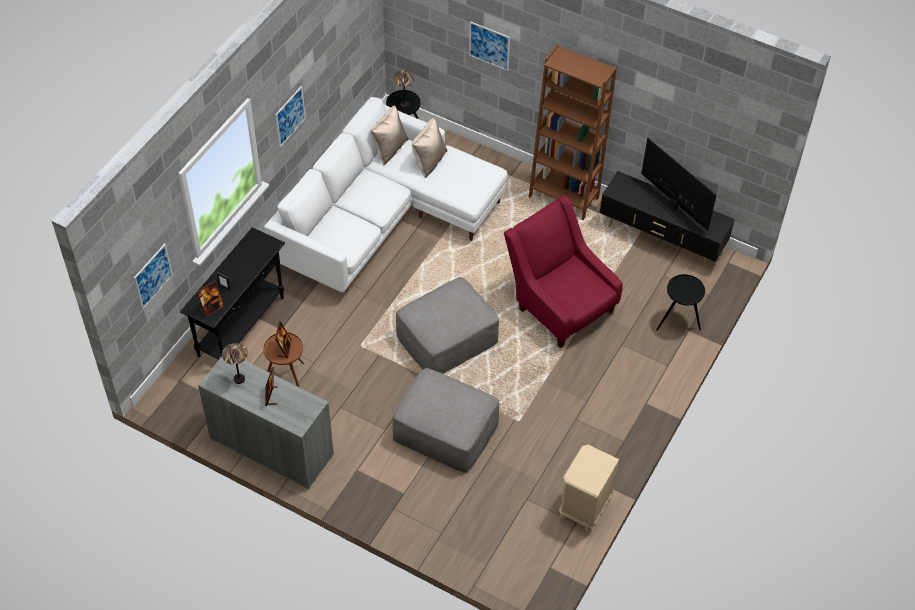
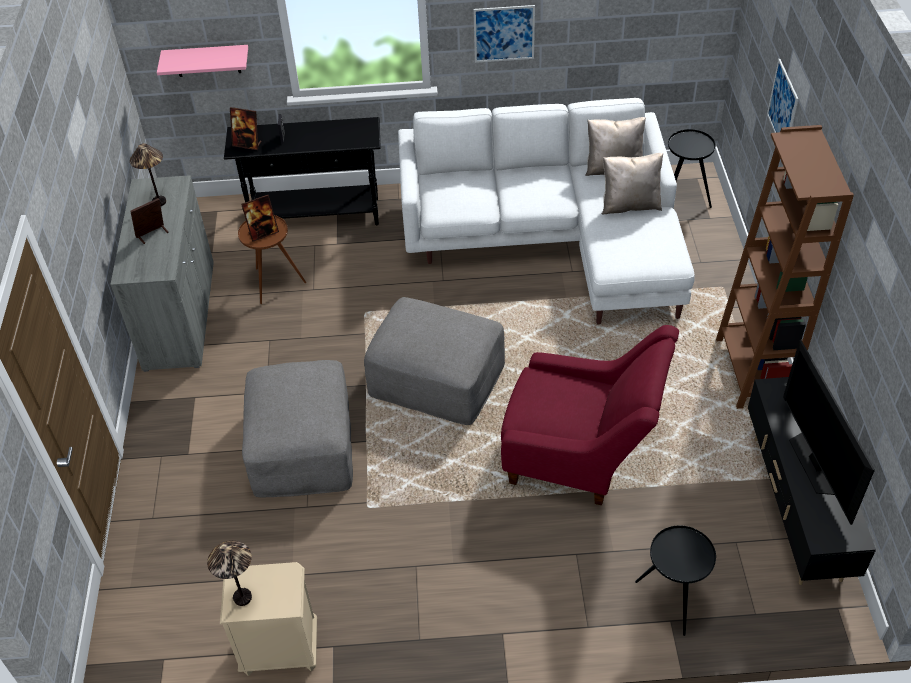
camera: 60 degrees right, 5 degrees down
(153, 276) = (207, 61): picture -> pink shelf
(404, 105) = (689, 147): table lamp -> table lamp (242, 597)
(560, 305) = (580, 456): red armchair -> red armchair turned 90 degrees clockwise
(672, 206) = (816, 463): television -> television turned 150 degrees clockwise

